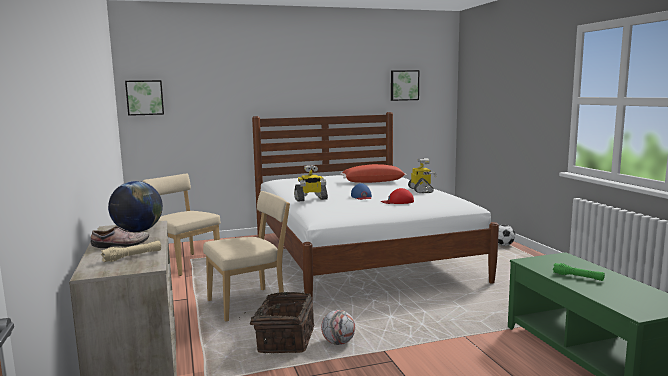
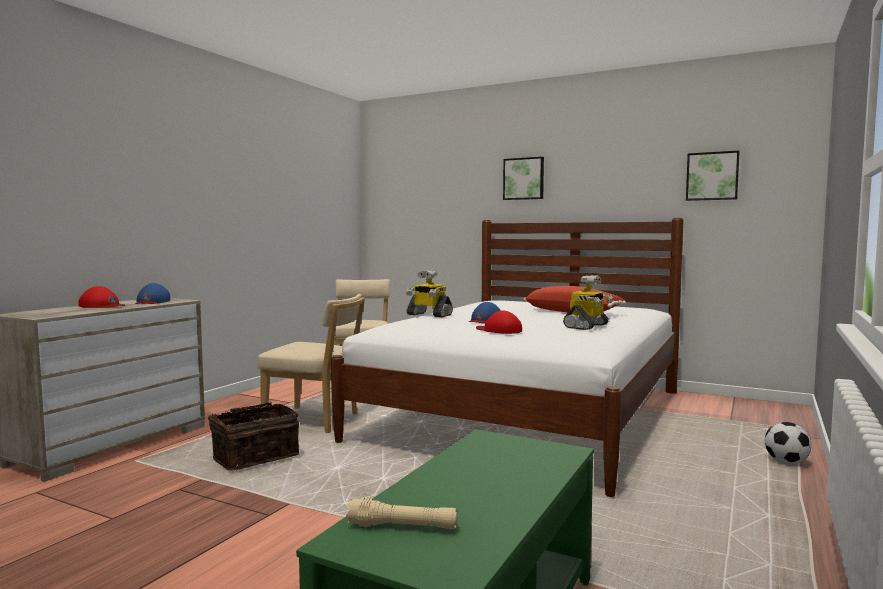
camera: 45 degrees right, 5 degrees down
(121, 245) = (102, 306): shoe -> red cap
(132, 256) = (68, 311): beige flashlight -> beige flashlight (402, 526)
(138, 231) = (152, 302): globe -> blue cap
(145, 97) = (383, 198): picture -> picture (524, 179)
(338, 342) = (279, 478): football -> none
(578, 277) = (469, 475): green flashlight -> none

